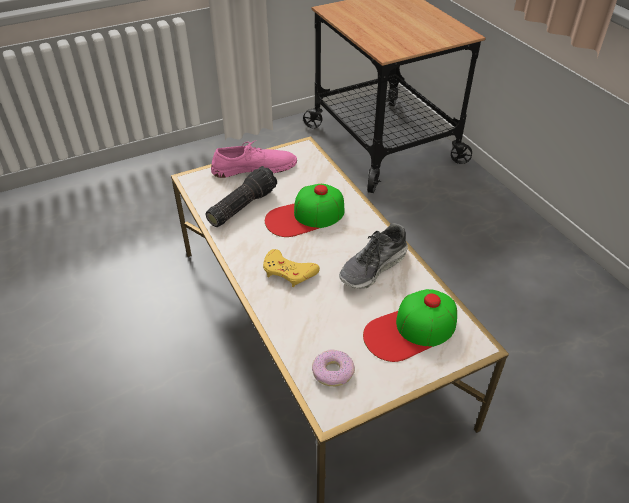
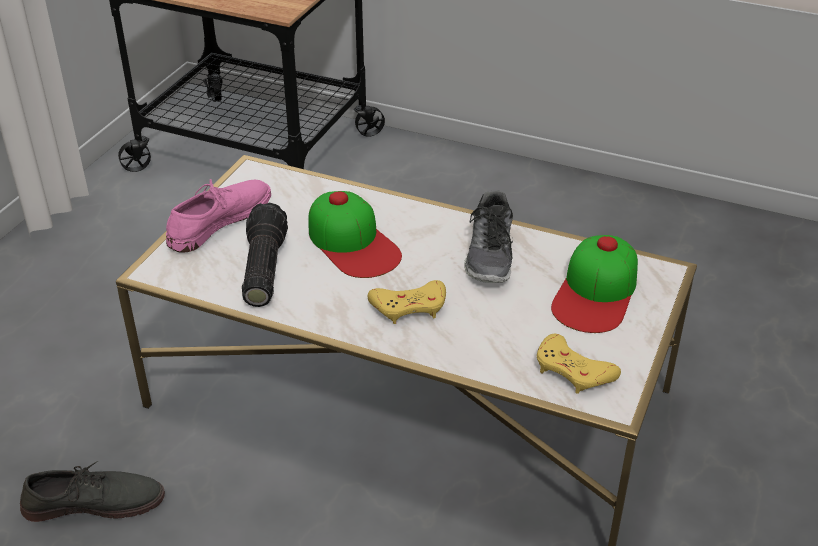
camera: 40 degrees left, 5 degrees down
(119, 289) = (94, 502): none -> grey shoe
(305, 216) = (353, 243): cap -> cap turned 60 degrees counterclockwise
(332, 372) = (573, 370): donut -> yellow game controller

